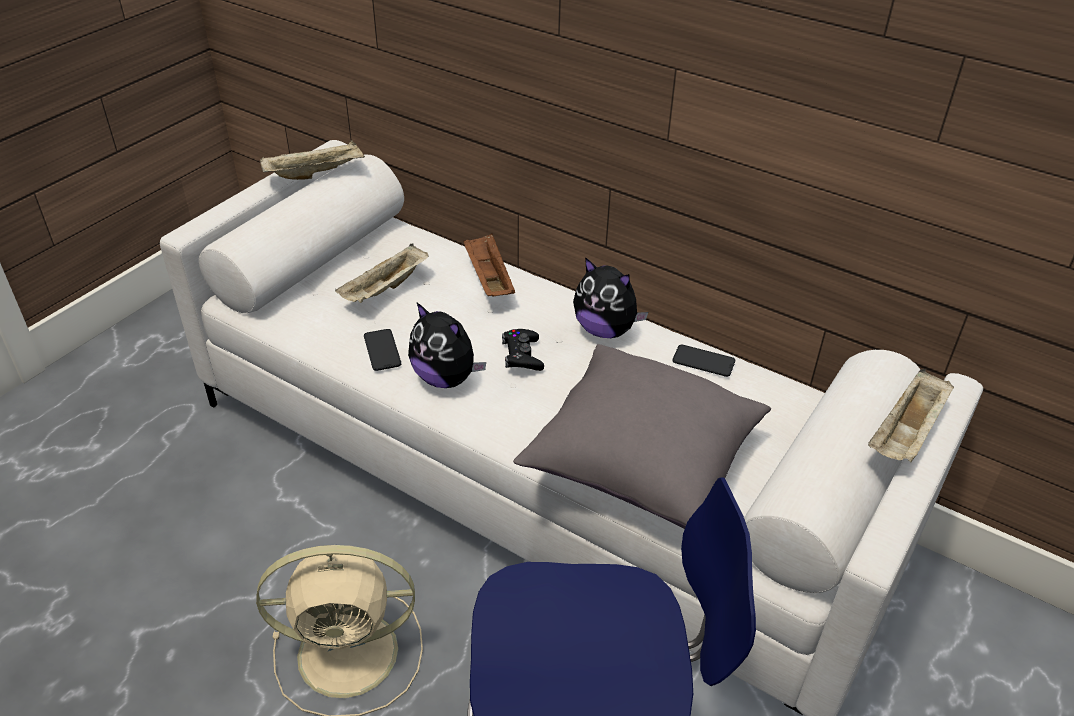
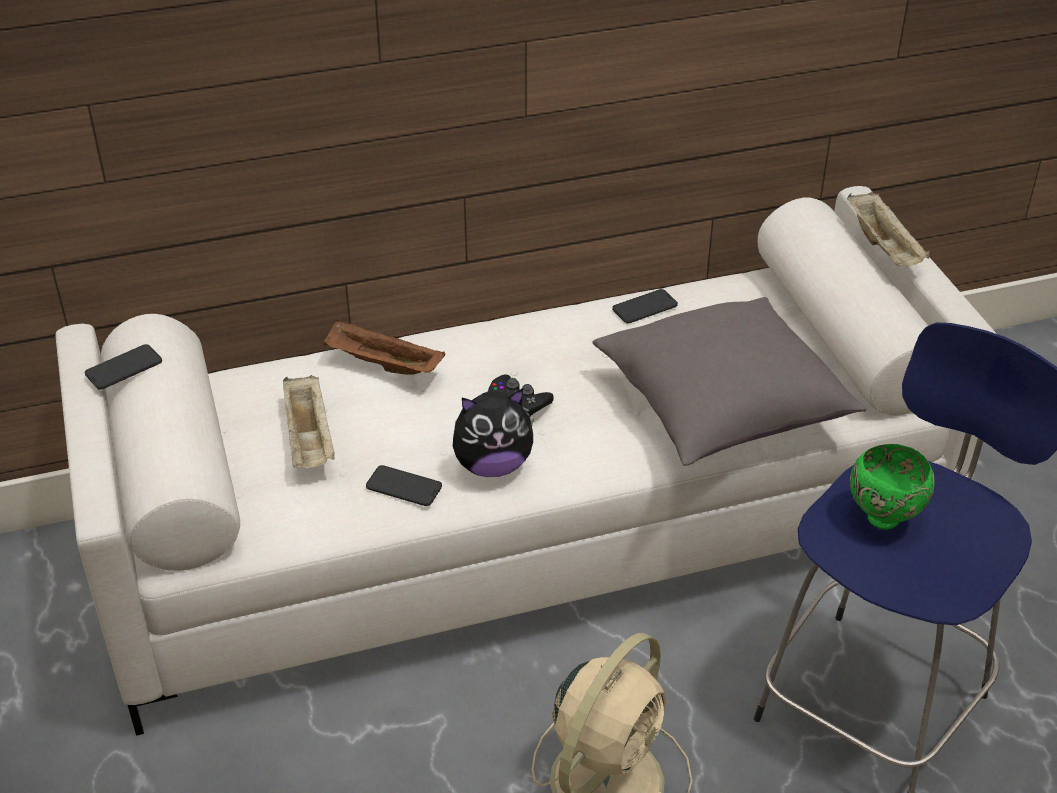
camera: 50 degrees left, 0 degrees up
(316, 173) = (123, 368): beige tray -> phone
(577, 618) = (884, 517): none -> green bowl
(605, 330) = (541, 336): plush toy -> none

